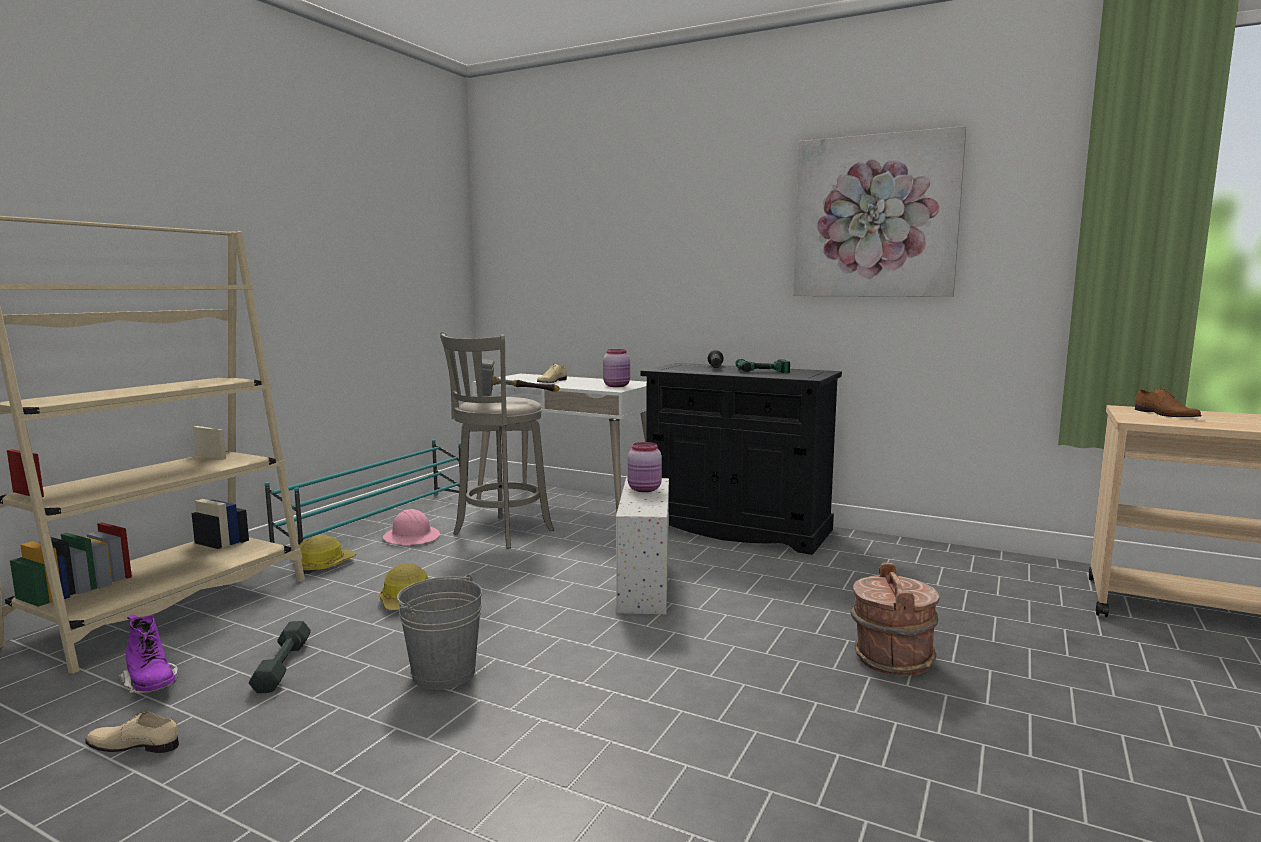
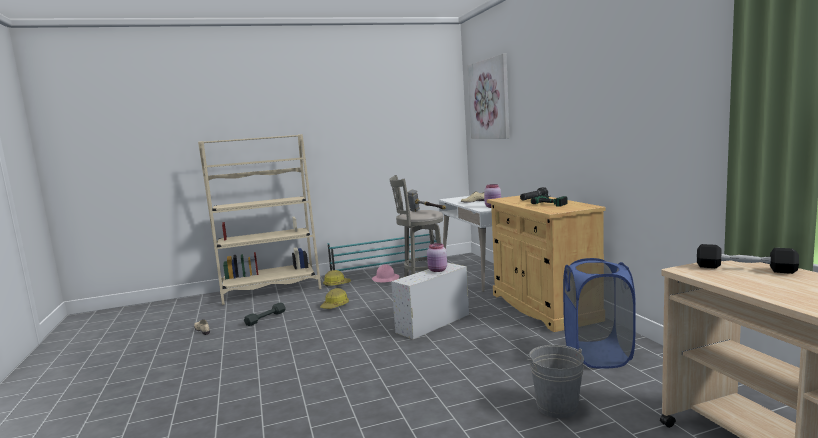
camera: 45 degrees right, 0 degrees up
(151, 685) = (231, 314): purple boot -> none
(444, 673) = (298, 336): grey bucket -> grey bucket (557, 407)
(737, 528) = (543, 307): black cabinet -> beige cabinet
(875, 217) = (622, 93): picture -> picture (489, 99)
(891, 658) = (467, 394): brown bucket -> none
(906, 567) = (597, 355): none -> blue laundry basket
(1164, 414) = (744, 268): brown shoe -> black dumbbell

